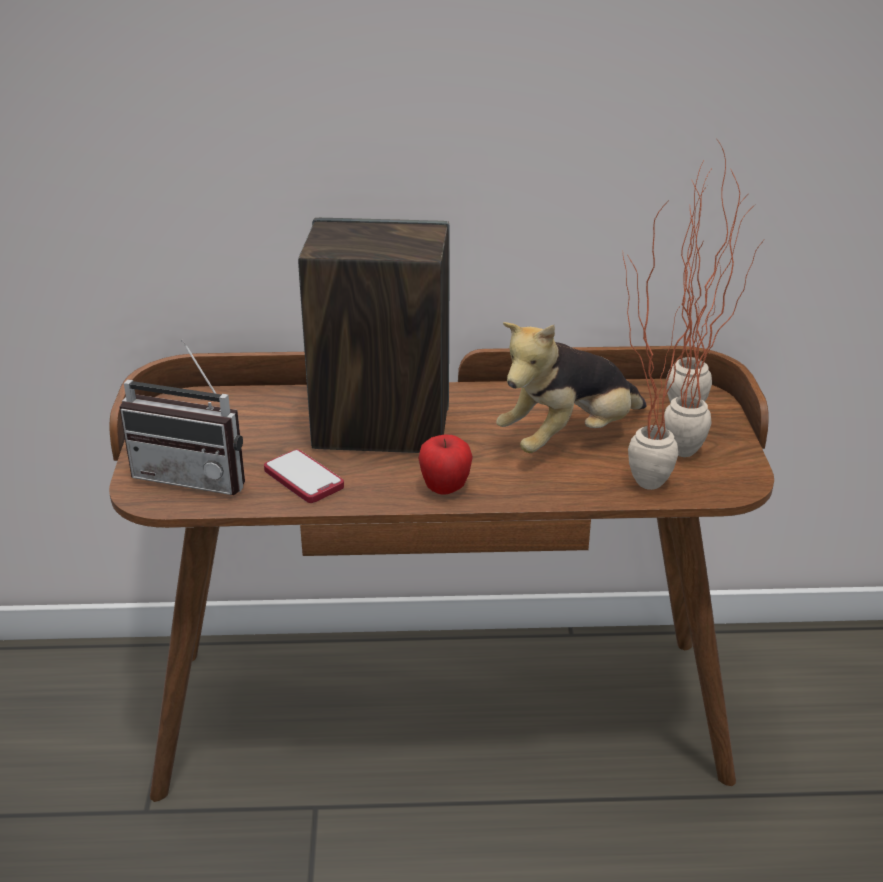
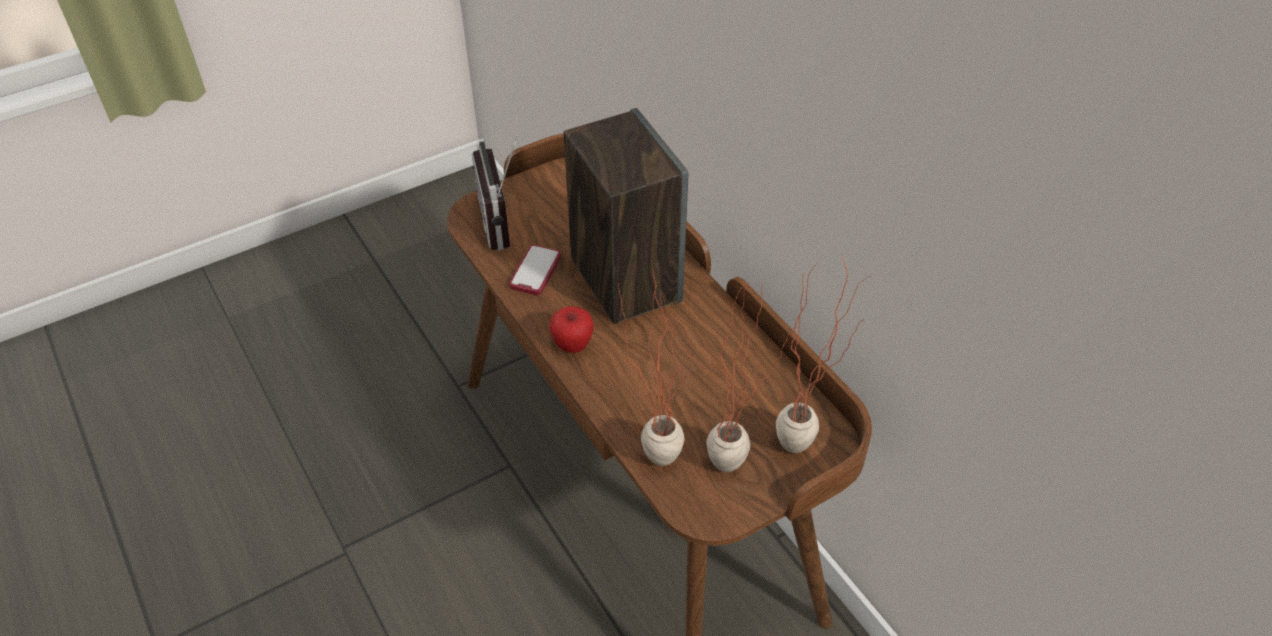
camera: 60 degrees right, 15 degrees up
(569, 439) = (691, 387): plush toy -> none

